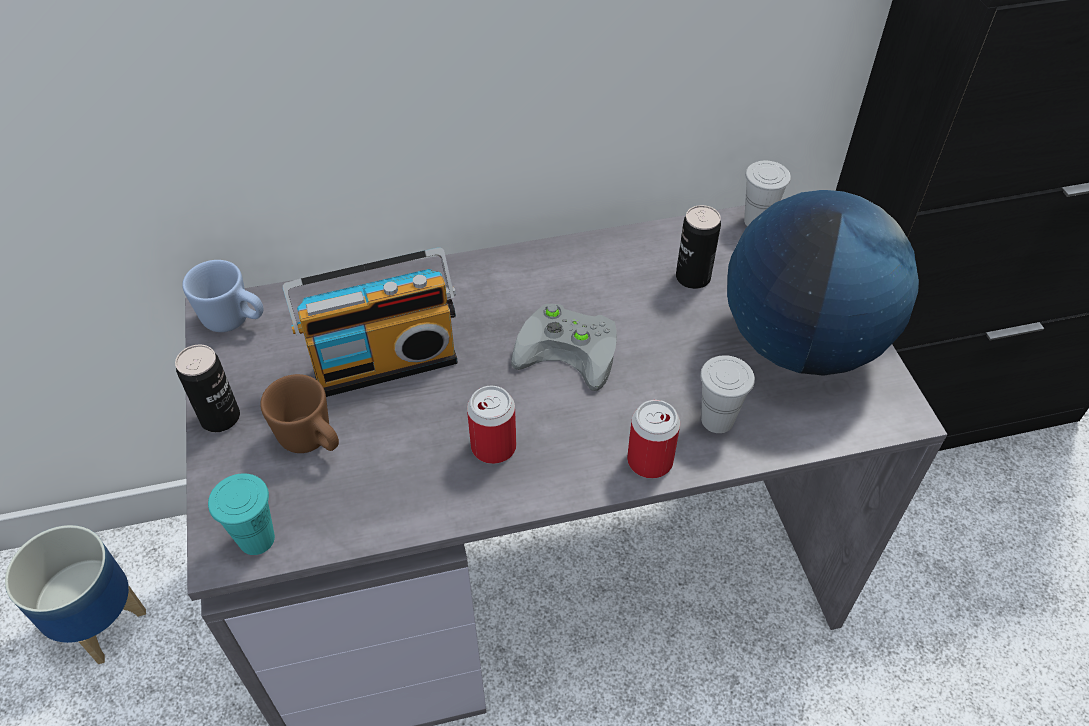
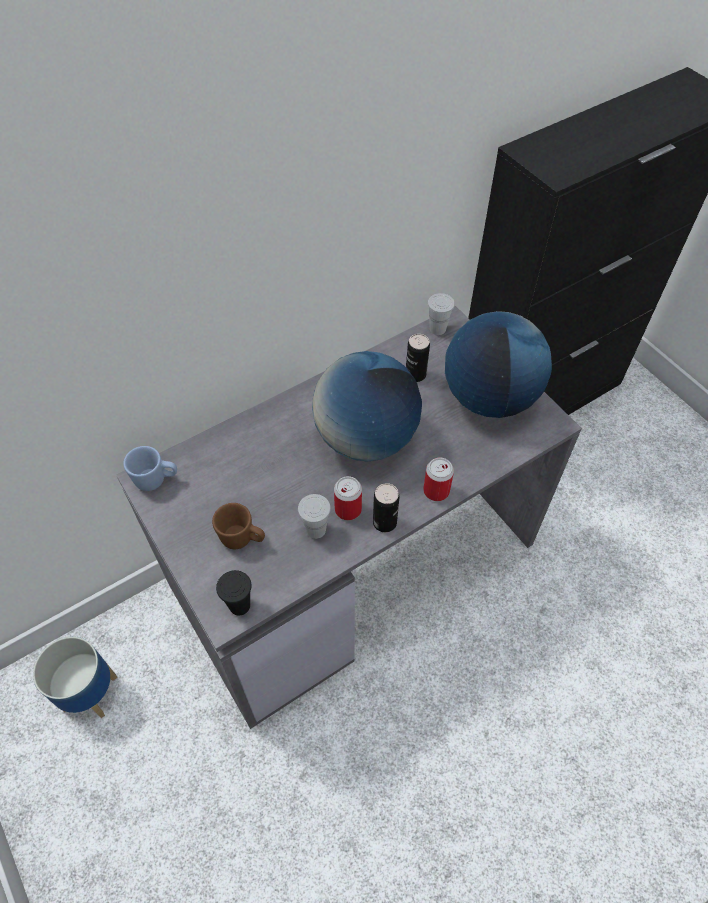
camera: 20 degrees left, 5 degrees up
(220, 417) = (180, 542): can -> can (384, 522)
(256, 539) = (239, 605): turquoise cup -> black cup
(384, 360) = (261, 478): radio -> none
(572, 349) = (366, 438): grey game controller -> globe
(717, 420) = (462, 456): white cup -> white cup (316, 529)

